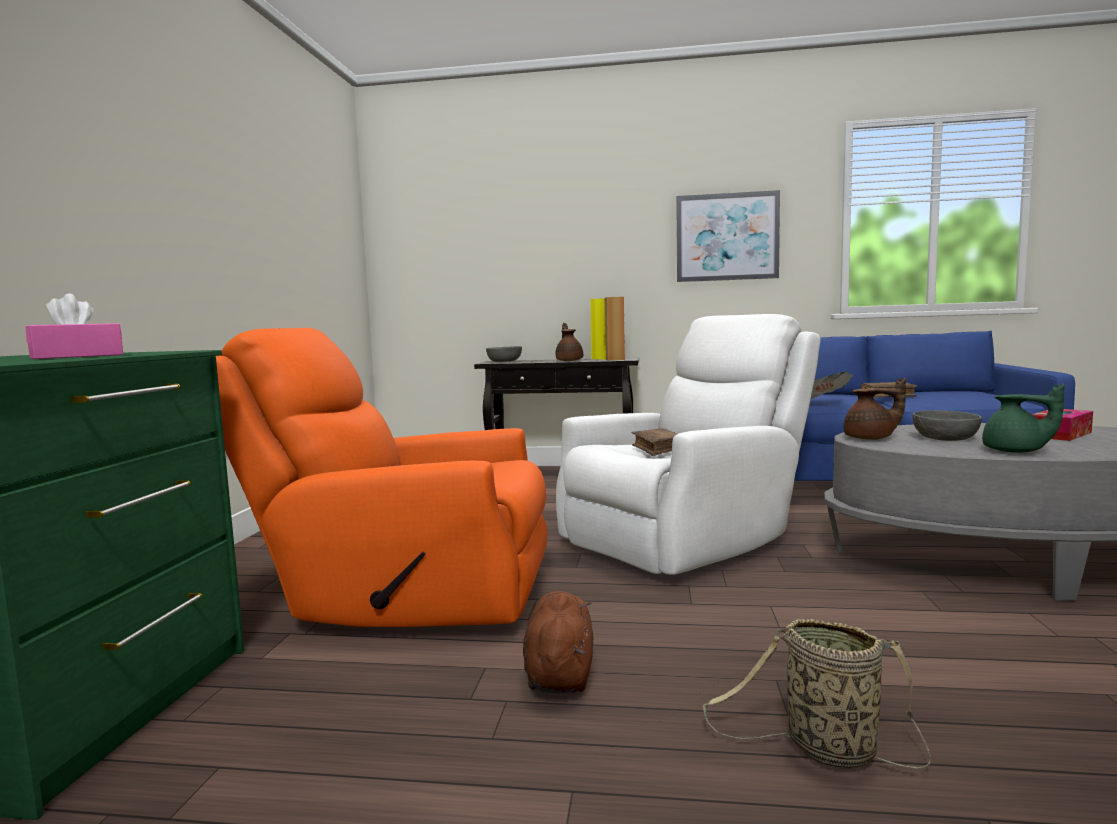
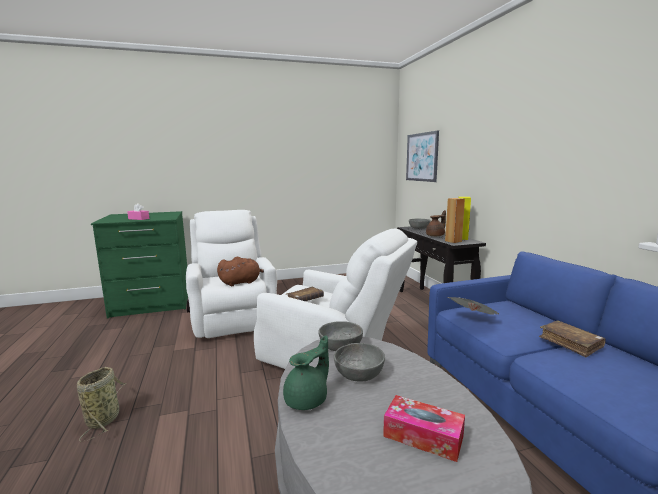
camera: 65 degrees right, 5 degrees up
(404, 595) = (233, 316): orange armchair -> white armchair
(559, 672) = (170, 357): brown plush toy -> brown plush toy (242, 282)
(727, 237) = (557, 153): picture -> picture (422, 157)
(871, 438) = (340, 346): brown teapot -> grey bowl
(1015, 451) = (308, 400): green teapot -> green teapot turned 150 degrees counterclockwise

